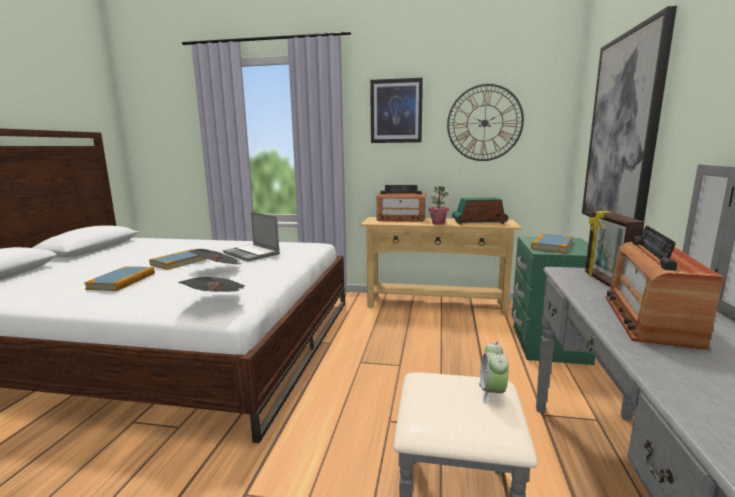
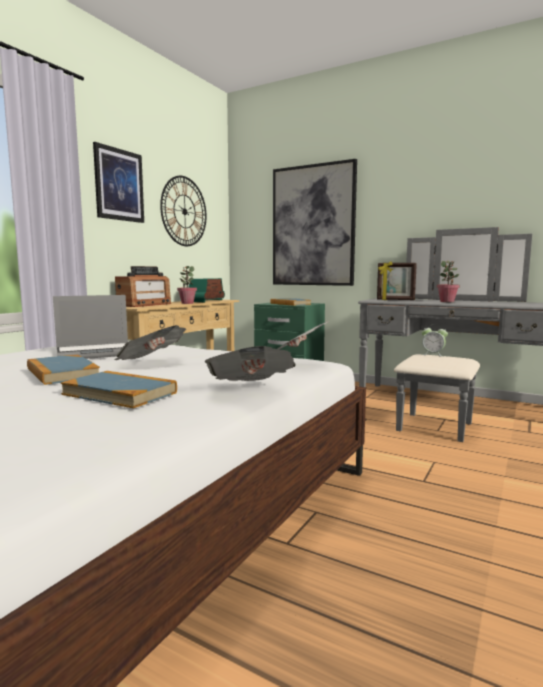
camera: 70 degrees left, 5 degrees down
(116, 306) = (251, 391): none -> newspaper
(649, 319) = (447, 301): radio -> potted plant

